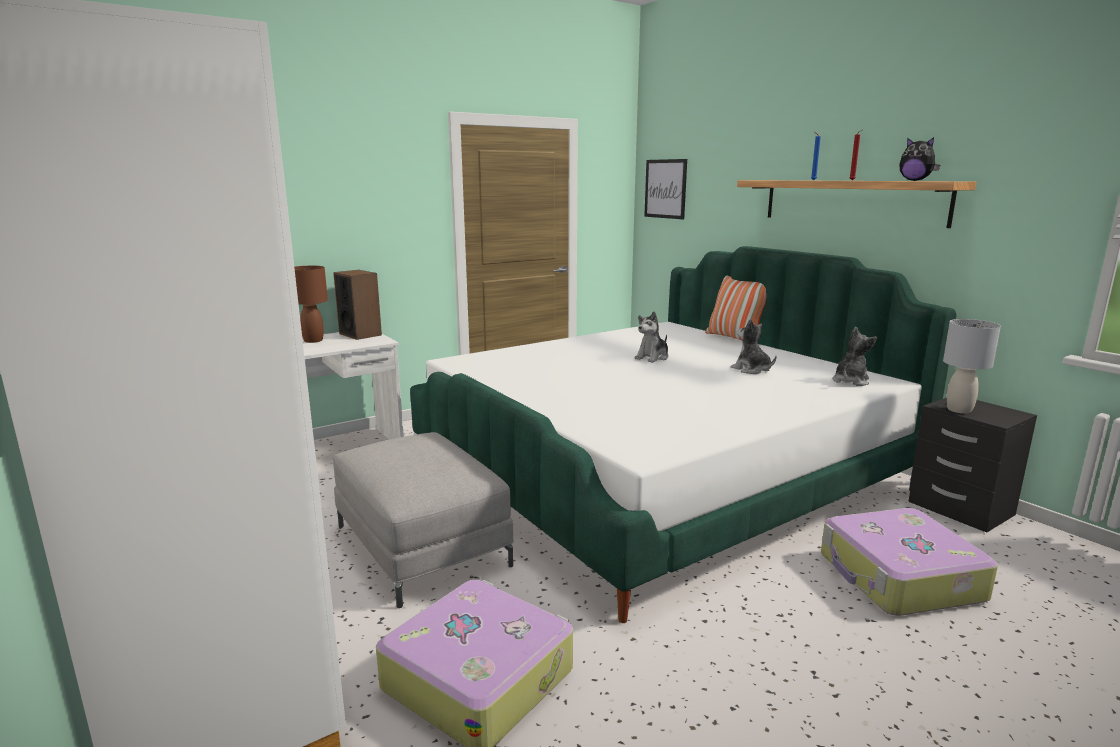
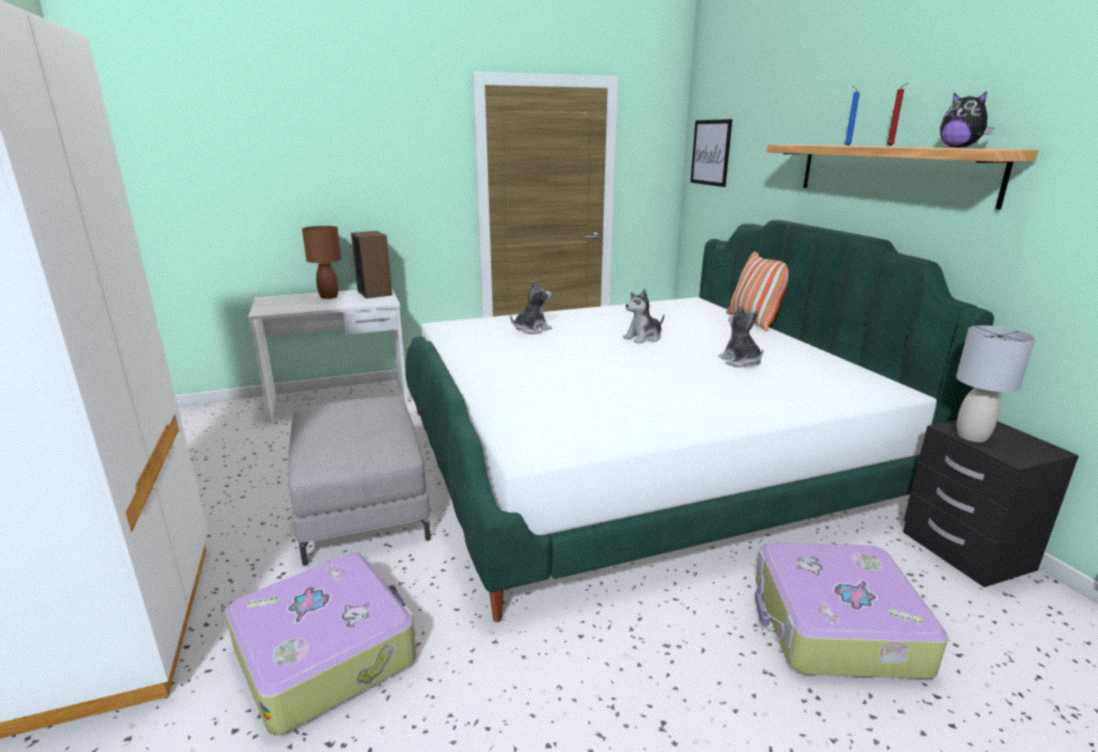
camera: 15 degrees right, 5 degrees up
(850, 381) = (847, 386): plush toy -> plush toy (531, 330)

